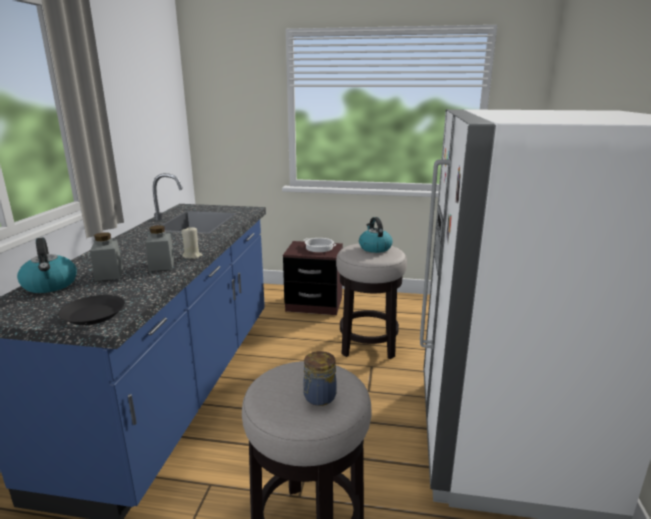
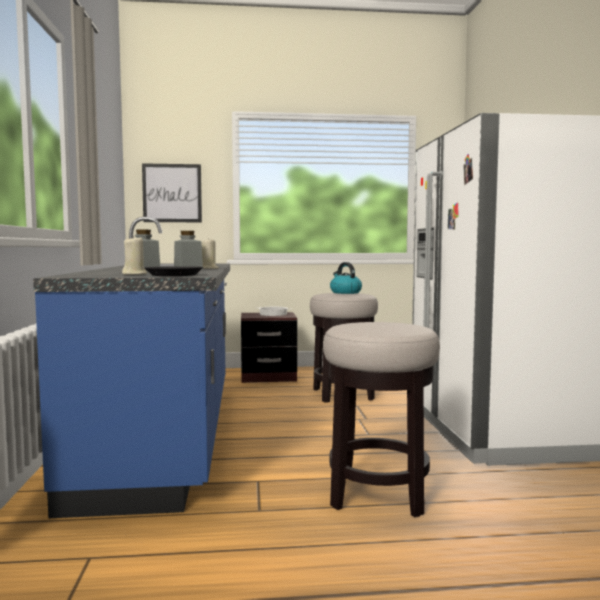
camera: 15 degrees left, 15 degrees down
(50, 285) = (96, 273): kettle -> none
(69, 301) = (134, 274): none -> beige candle
(230, 118) = (172, 193): none -> picture
(318, 397) = (396, 326): jar -> none

